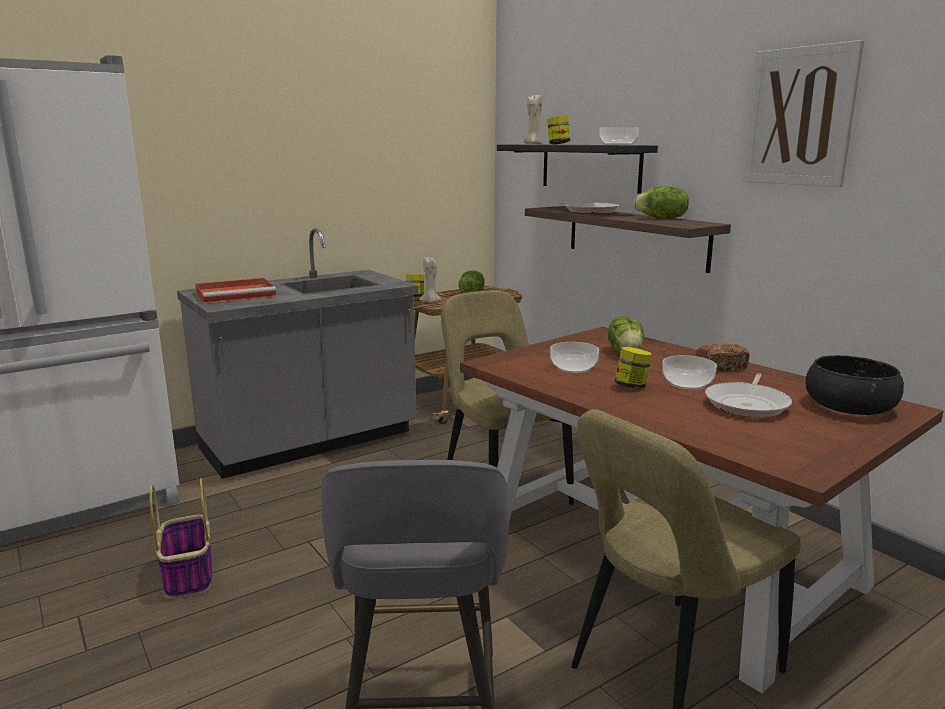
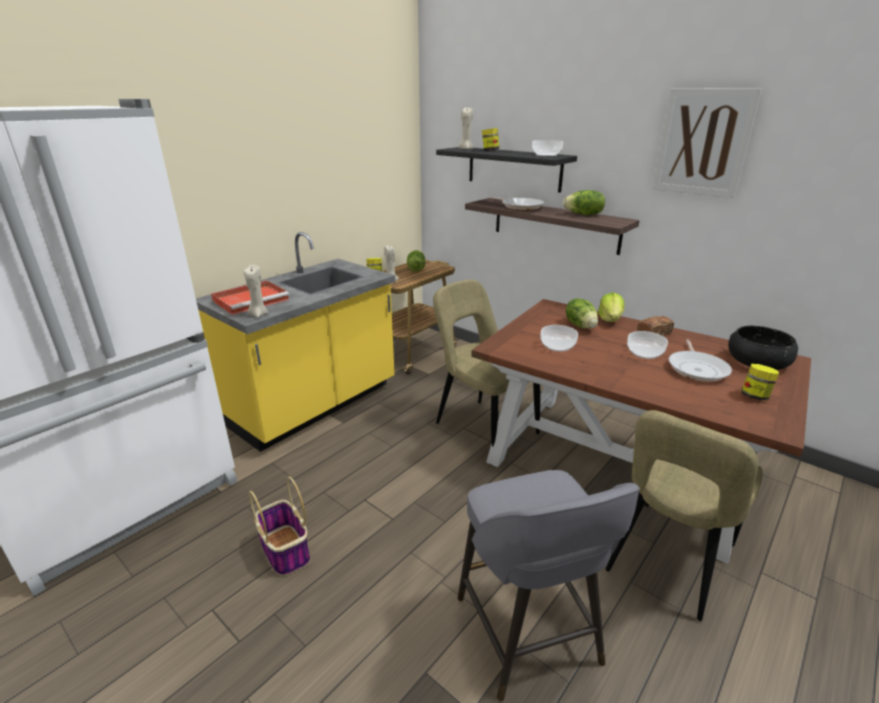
camera: 15 degrees left, 10 degrees up
(231, 305) = (258, 314): none -> beige candle
(310, 442) = (315, 405): grey counter -> yellow counter
(631, 386) = (611, 361): jar -> jar (754, 396)
(673, 350) = (610, 319): none -> lettuce

